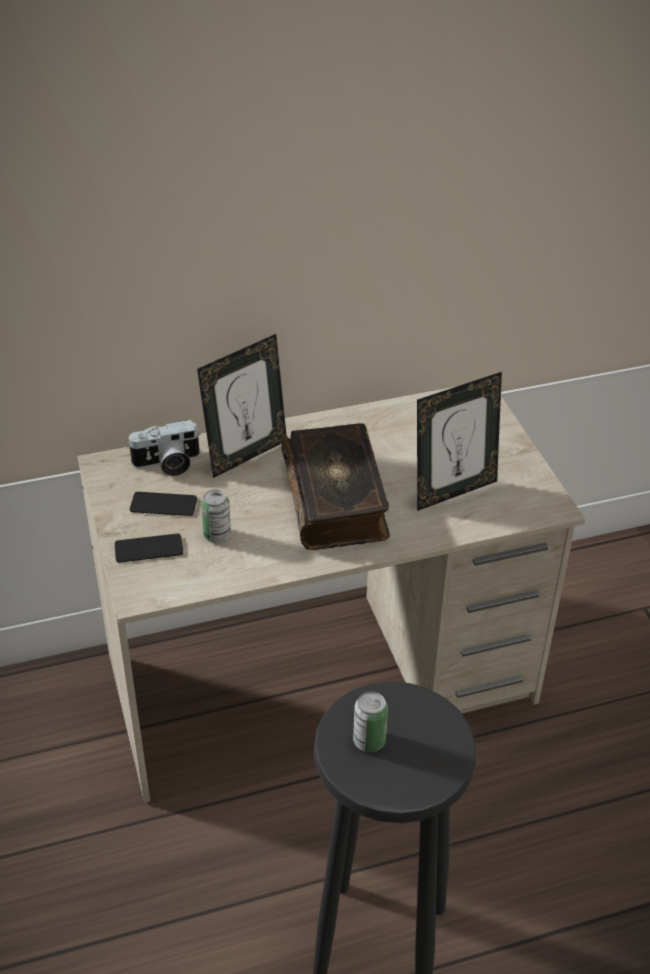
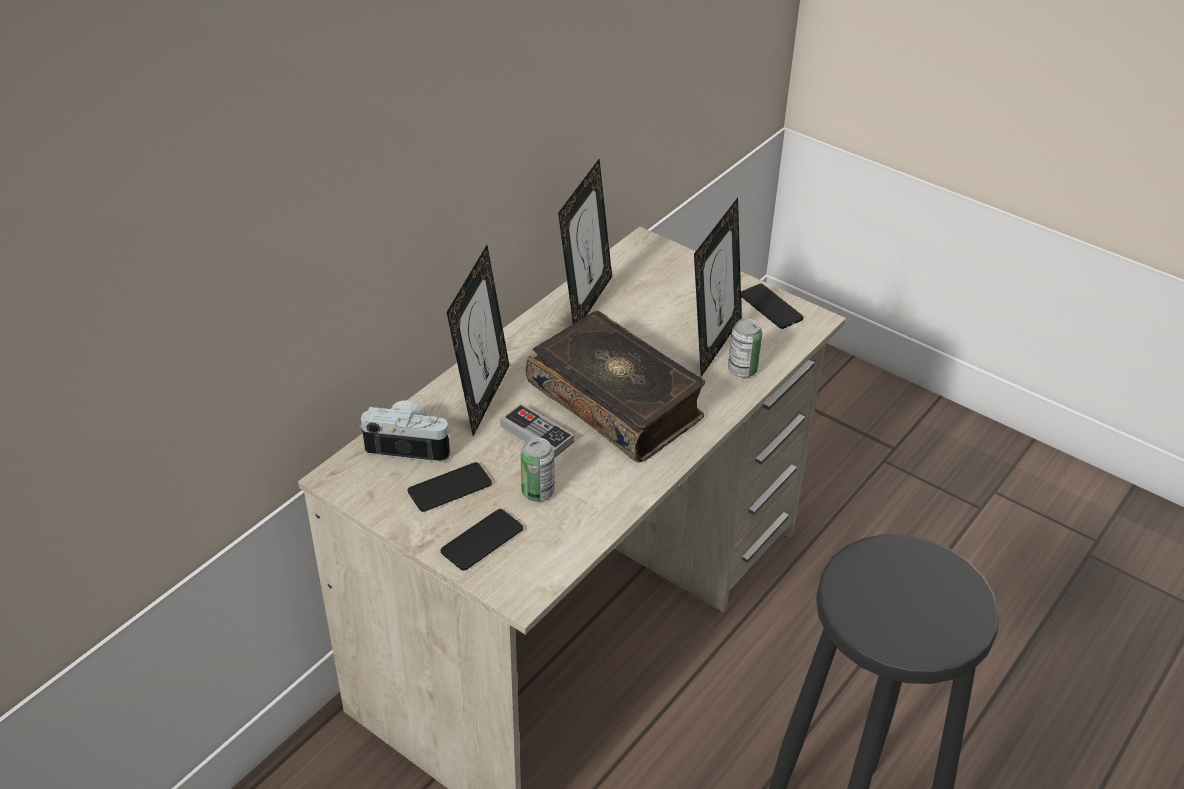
camera: 35 degrees left, 0 degrees up
(167, 464) = (410, 444): camera -> camera turned 120 degrees counterclockwise
(257, 496) = (537, 434): none -> game controller
(369, 741) = (886, 609): can -> can (742, 370)
(388, 419) = (585, 302): none -> picture frame
(530, 483) = (771, 307): none -> phone

